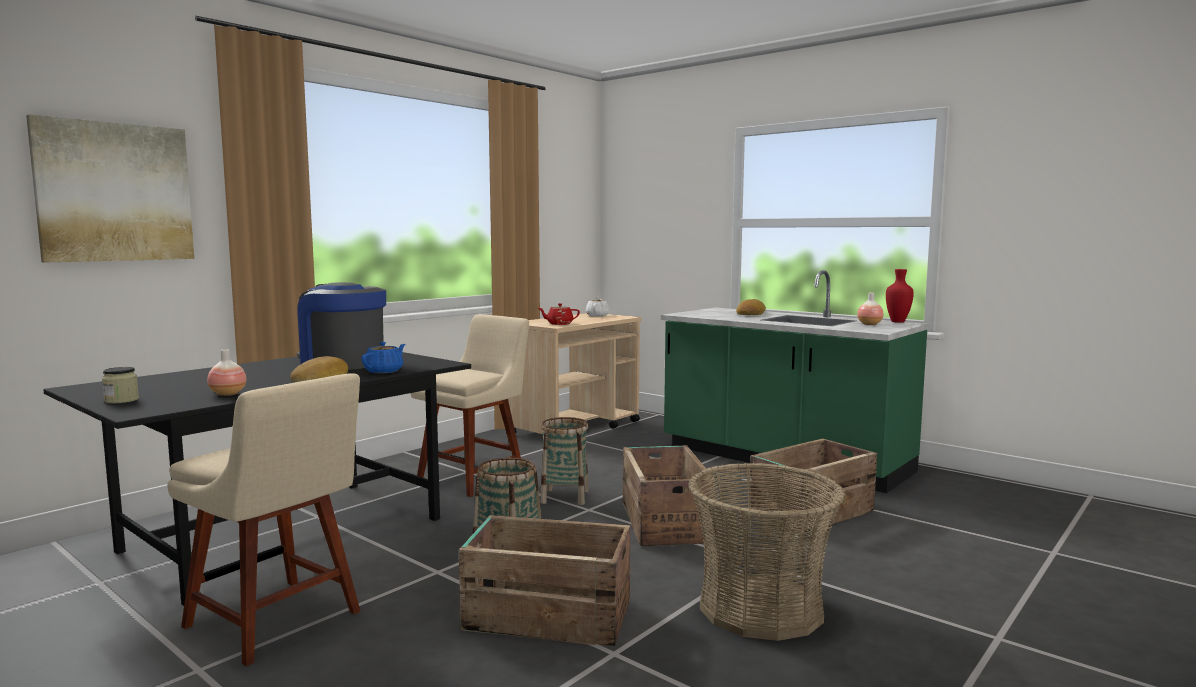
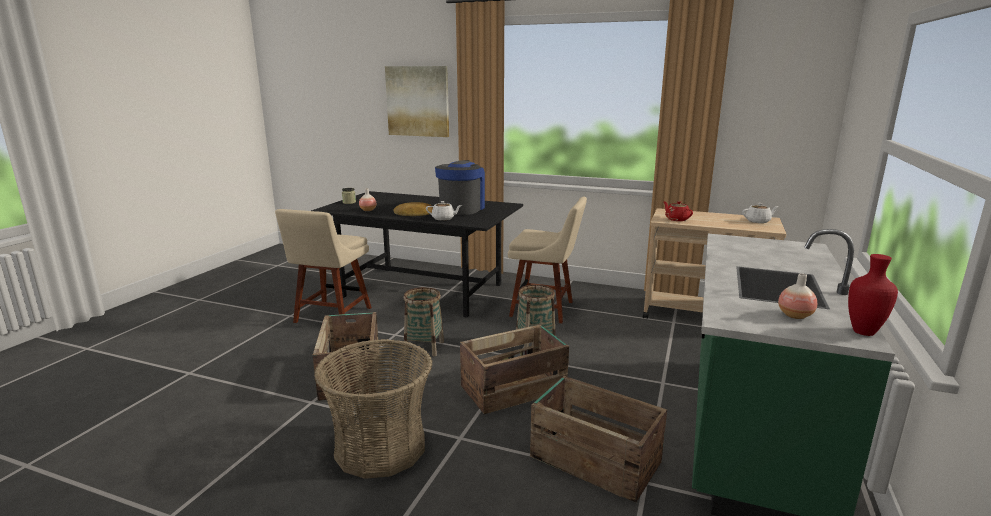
camera: 70 degrees right, 10 degrees up
(384, 371) = (443, 218): blue teapot -> white teapot
(750, 313) = (790, 259): bread -> none

